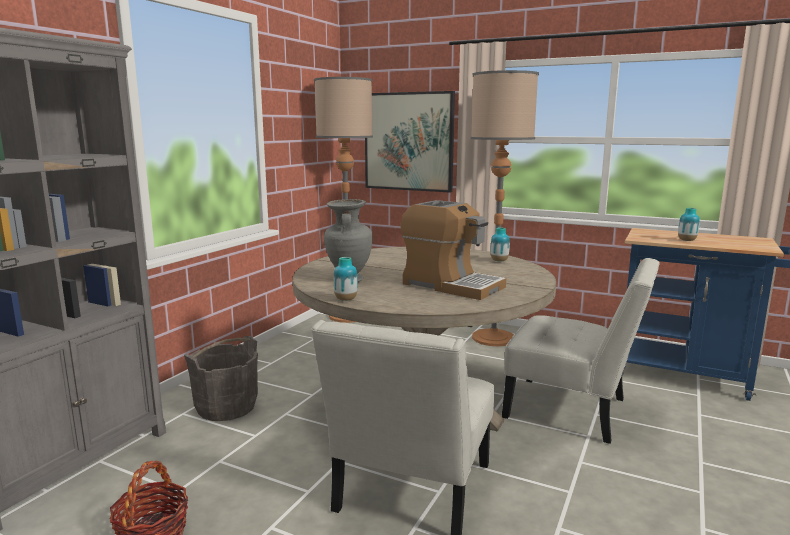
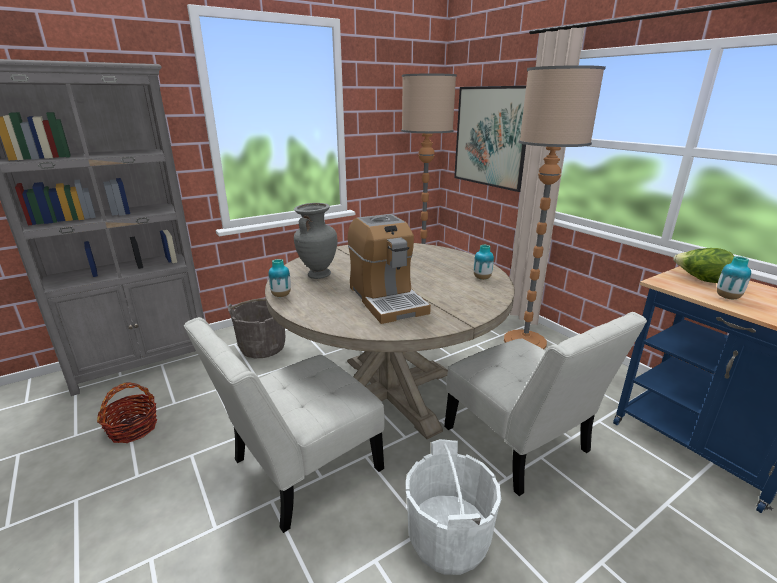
camera: 30 degrees right, 10 degrees up
(594, 490) = (448, 539): none -> white bucket
(656, 234) = (700, 280): none -> lettuce

